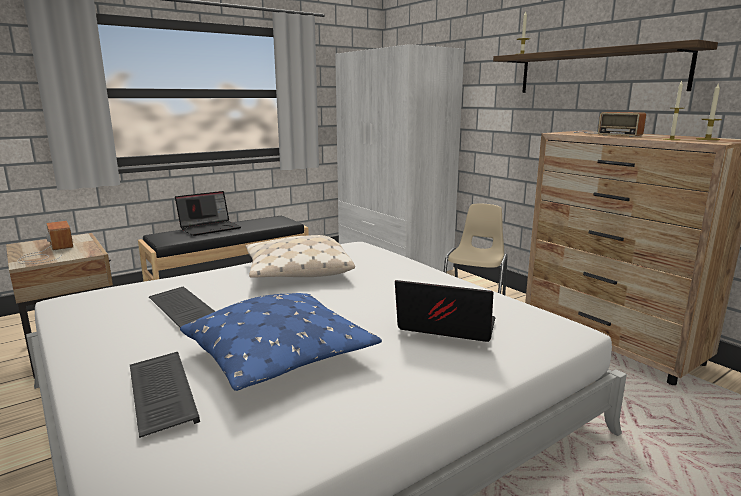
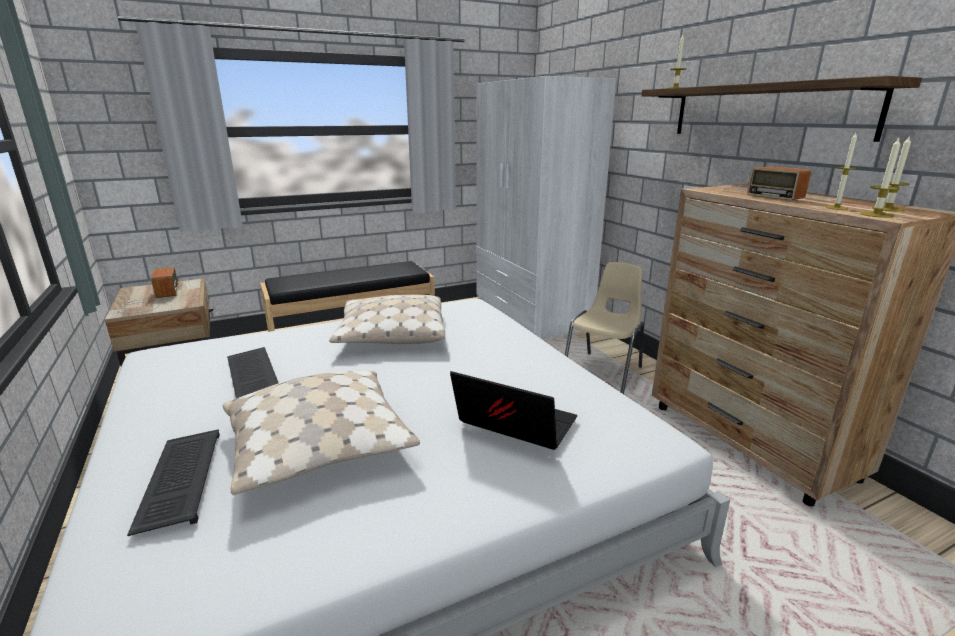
camera: 10 degrees right, 5 degrees up
(210, 228) = (332, 273): laptop -> none
(281, 356) = (320, 445): blue pillow -> beige pillow
(704, 141) = (876, 215): none -> candle

